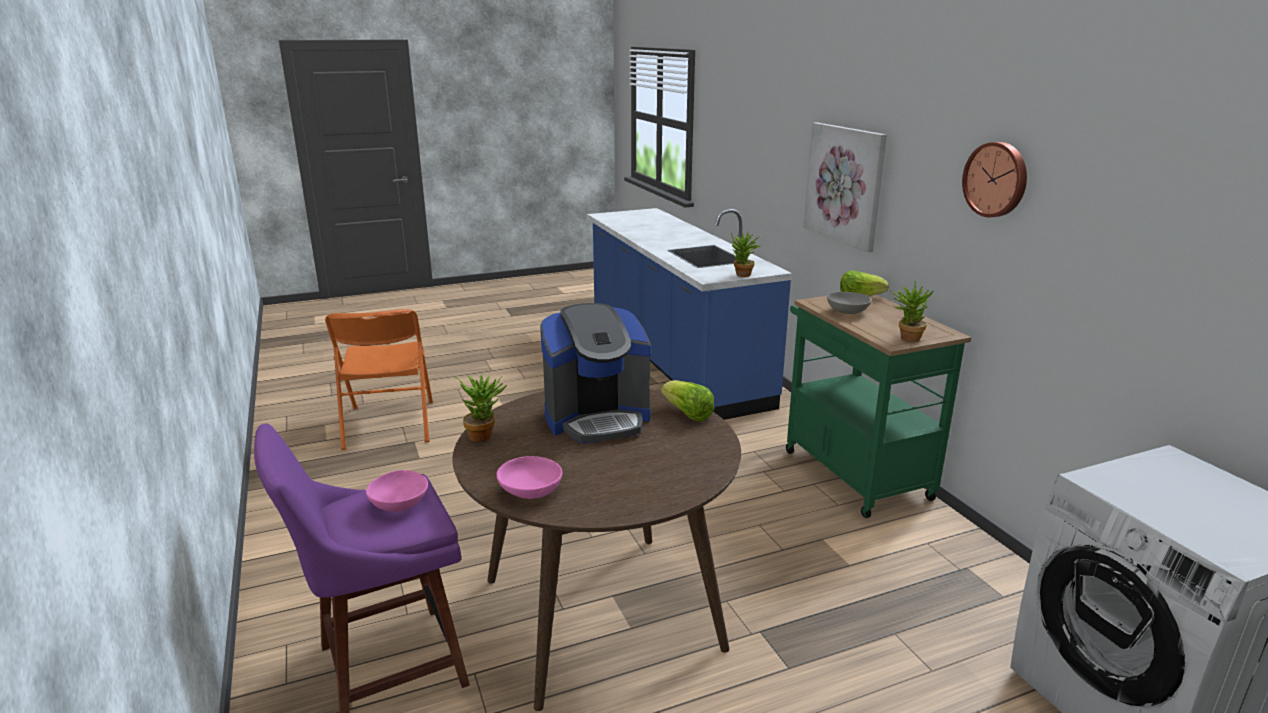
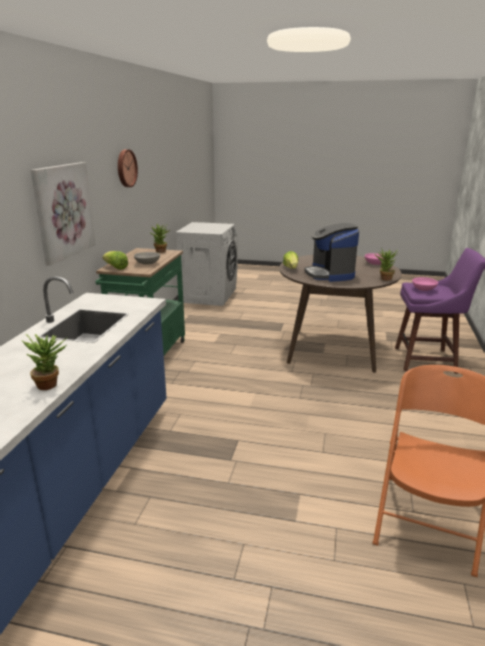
camera: 145 degrees left, 0 degrees up
(597, 418) = (330, 274): coffee machine -> coffee machine turned 120 degrees counterclockwise
(742, 275) = (122, 298): potted plant -> potted plant (51, 384)

